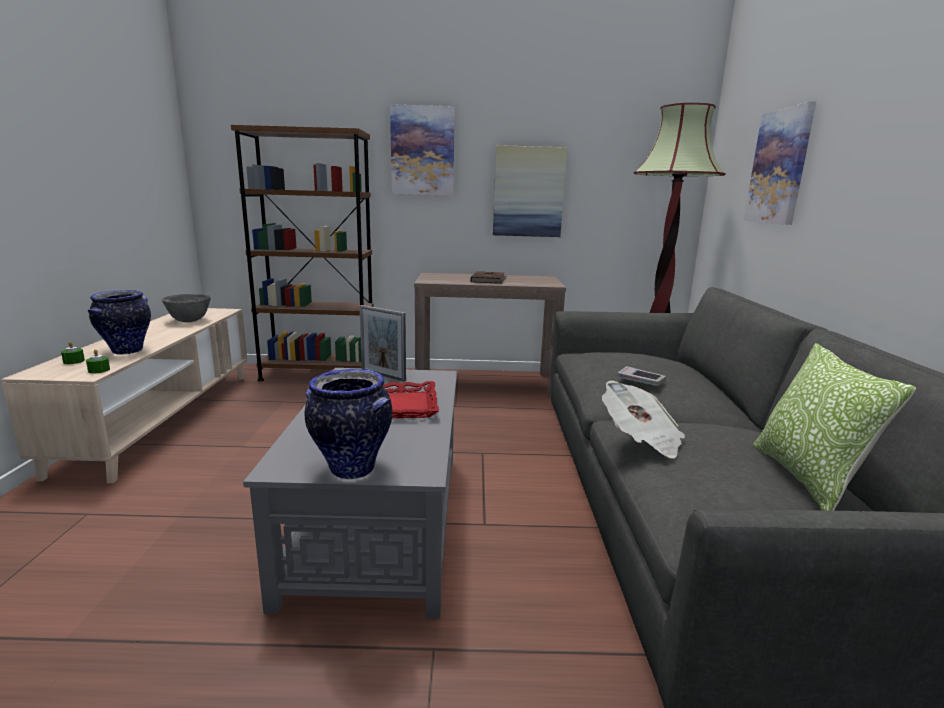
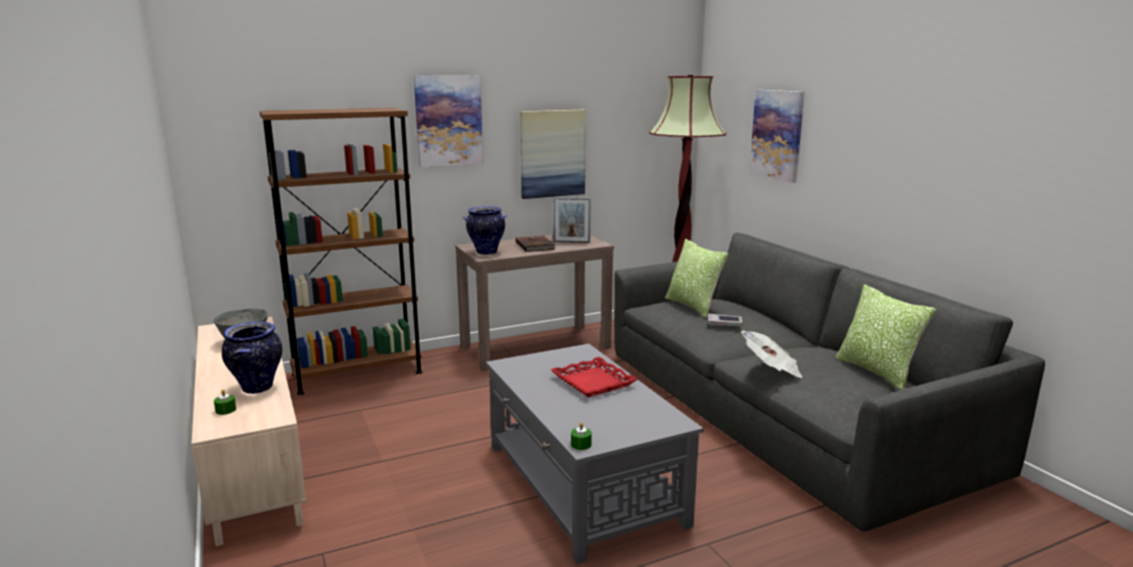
camera: 25 degrees left, 0 degrees up
(99, 370) = (276, 412): green candle -> green candle (581, 444)
(351, 469) = (632, 433): vase -> vase (486, 252)
(383, 375) = (538, 360): picture frame -> picture frame (571, 242)
(624, 359) = (693, 306): none -> pillow

